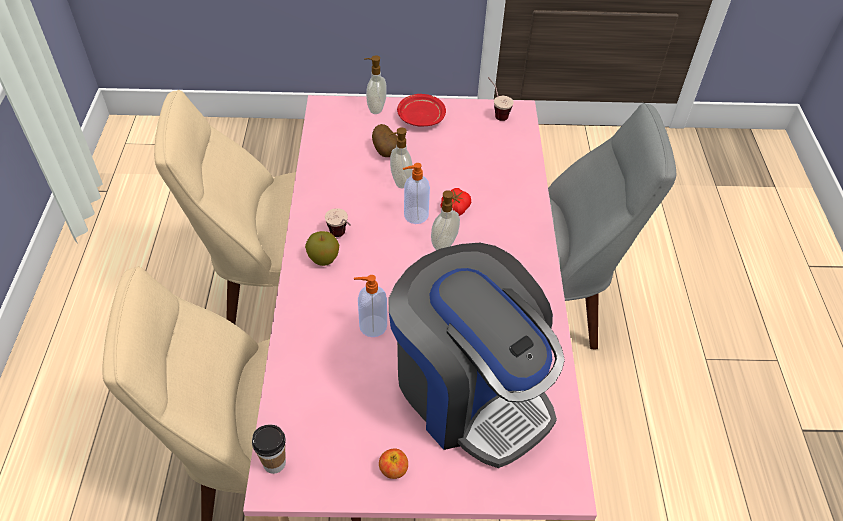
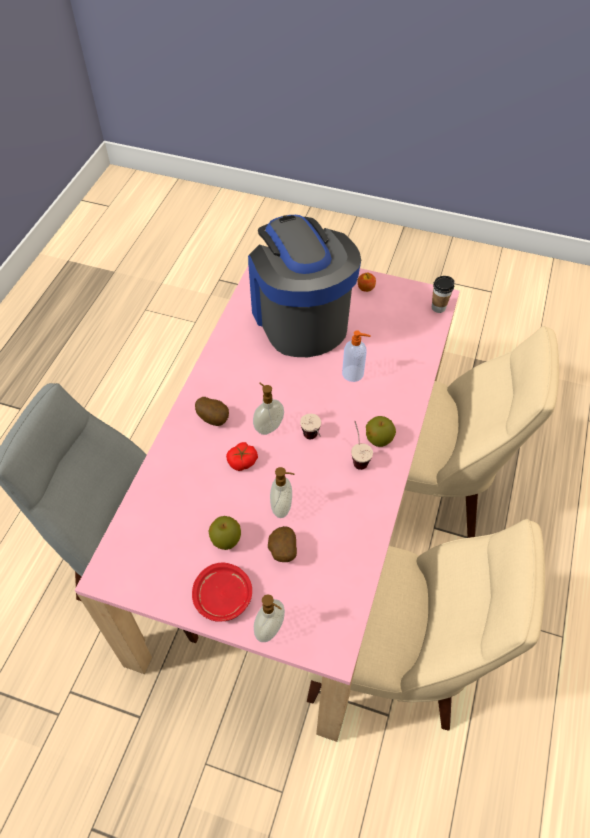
camera: 160 degrees left, 5 degrees up
(415, 215) = (283, 462): soap dispenser -> none
(437, 149) = (226, 540): none -> apple
(496, 112) = (132, 580): cup -> cup (313, 440)
(505, 239) = (214, 418): none -> potato

